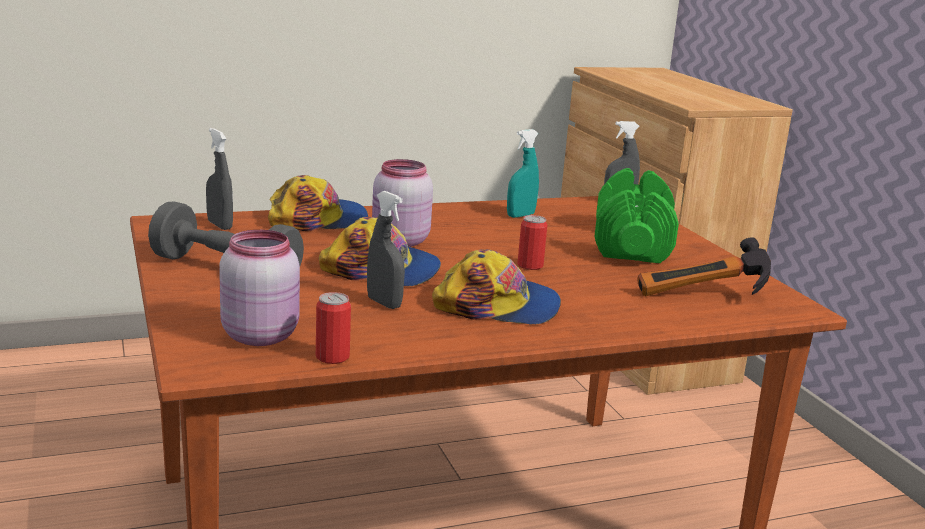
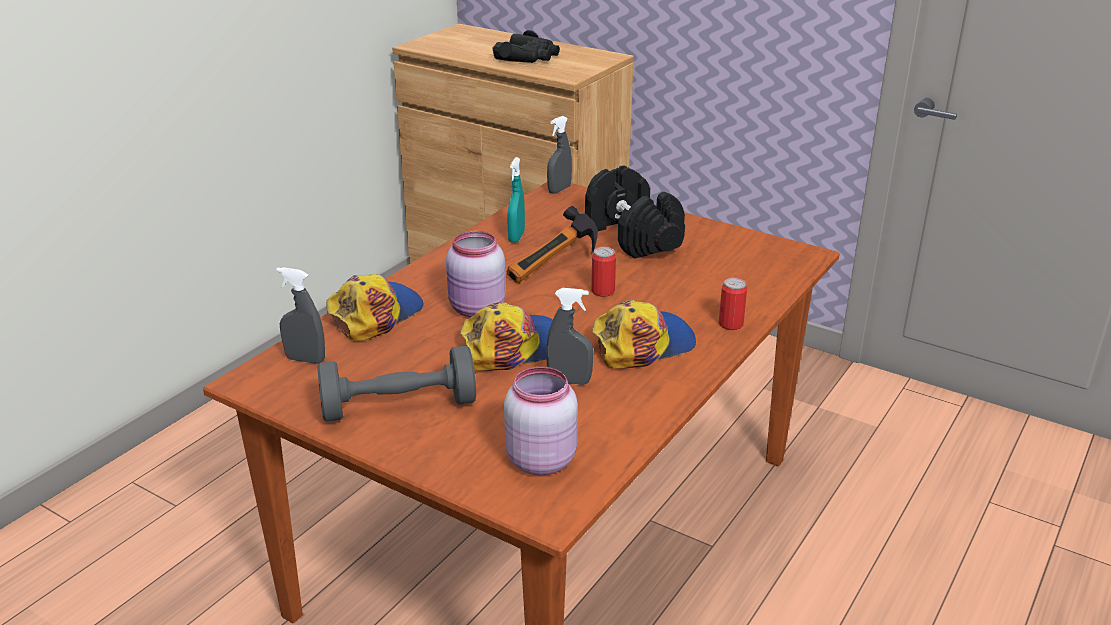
camera: 35 degrees left, 10 degrees up
(332, 357) = (619, 452): can -> can (731, 324)
(632, 245) = (634, 236): green dumbbell -> black dumbbell
(681, 91) = (528, 57): none -> black binoculars
(704, 297) = (745, 270): hammer -> hammer (556, 267)

